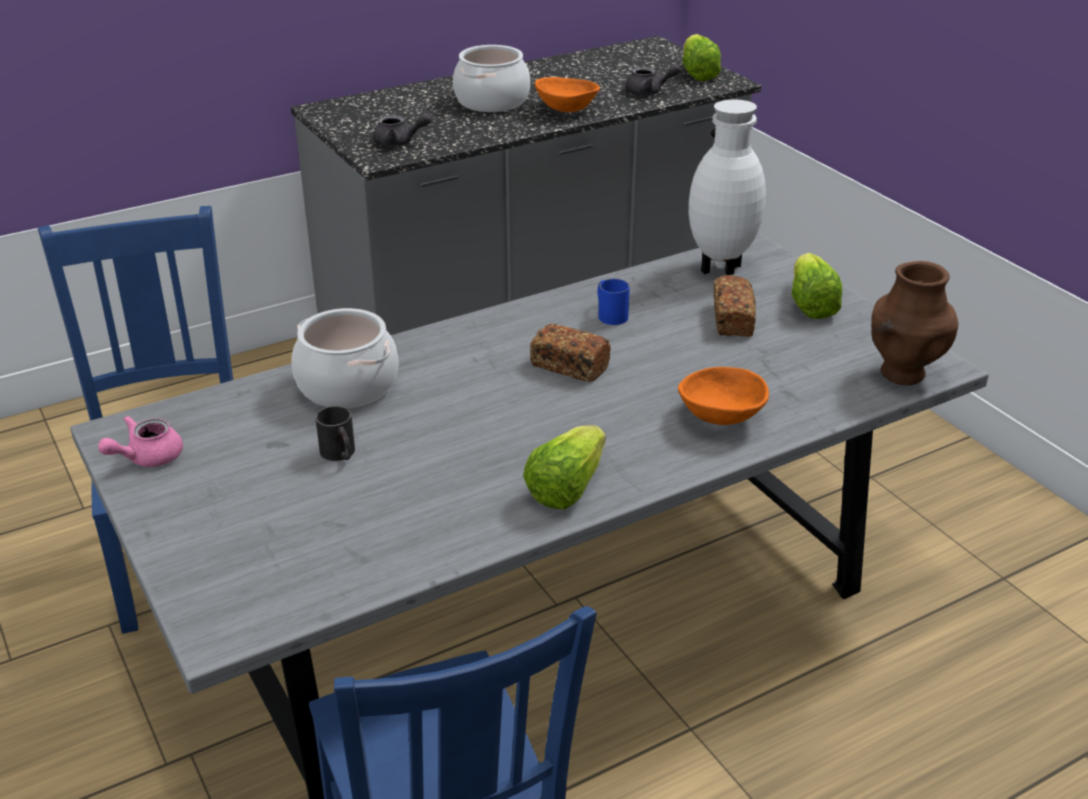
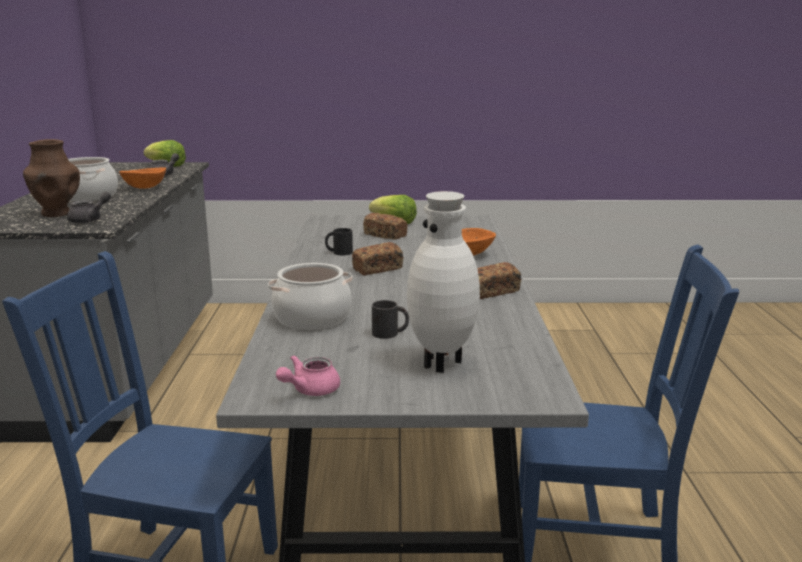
camera: 60 degrees left, 15 degrees down
(147, 457) = (310, 390): pink teapot -> pink teapot turned 60 degrees clockwise
(566, 488) = (492, 292): lettuce -> bread
(609, 314) = (338, 252): blue mug -> black mug
(721, 269) = (334, 227): white vase -> white vase (443, 363)
(902, 374) = (475, 224): brown vase -> brown vase (56, 213)

